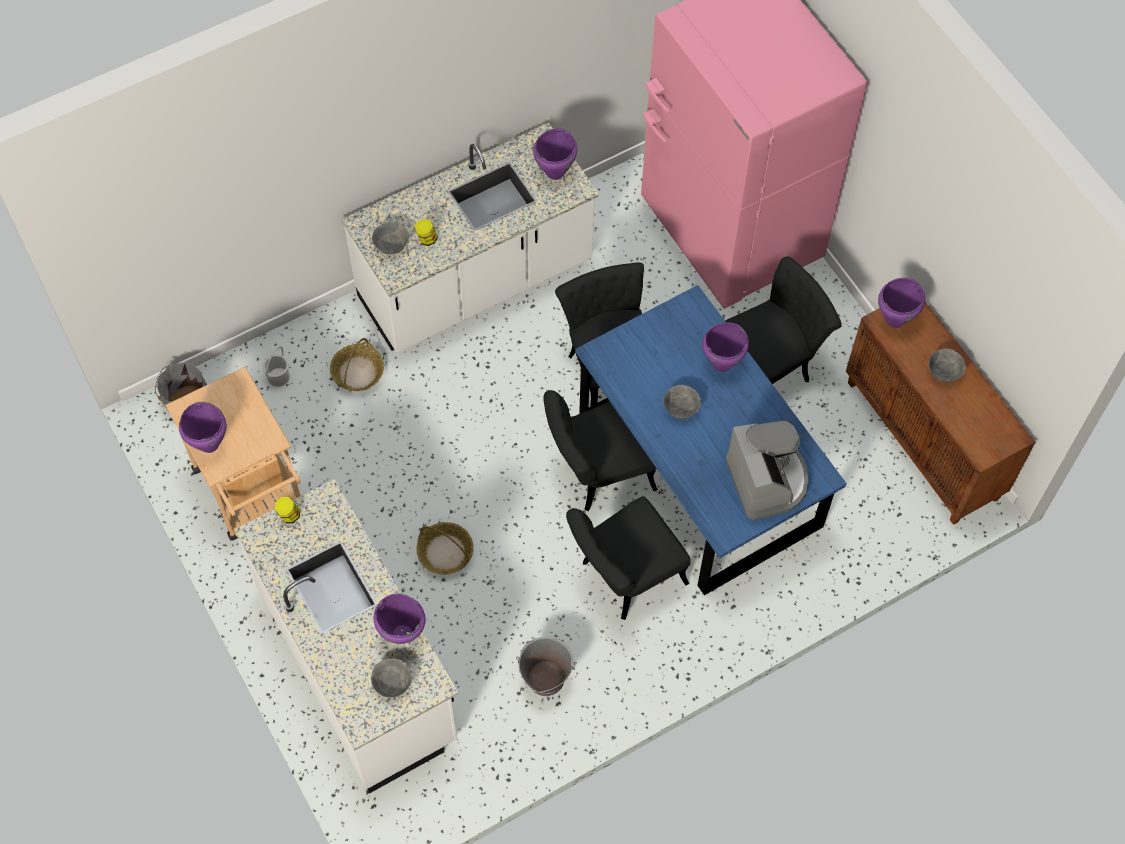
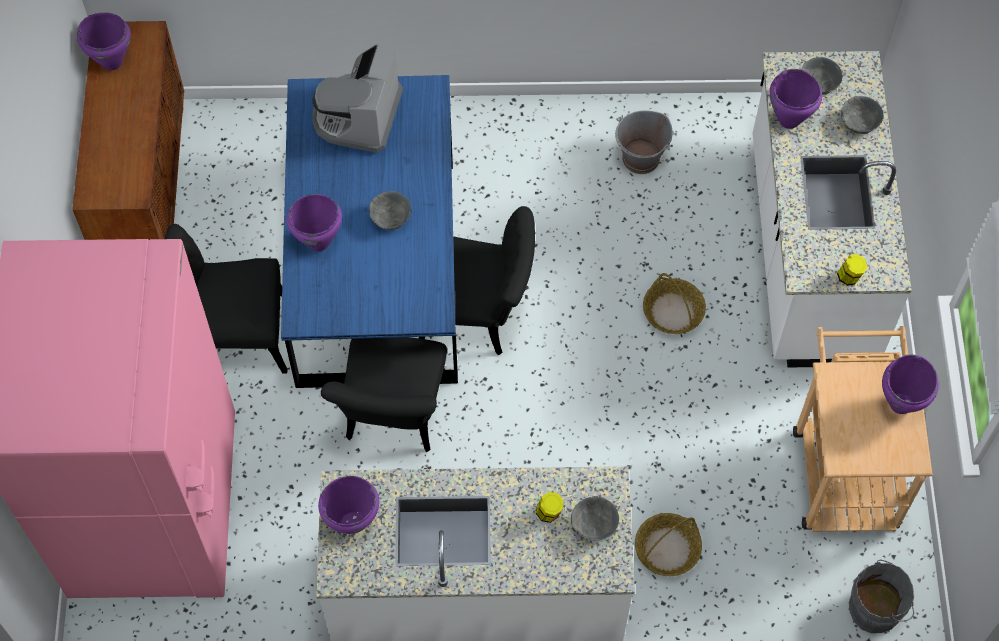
camera: 150 degrees left, 0 degrees up
(278, 377) = (759, 589): white bucket -> none
(624, 578) = (515, 207): black chair -> none
(895, 320) = (119, 189): purple cooking pot -> purple cooking pot (111, 62)
(943, 372) = (118, 119): grey bowl -> grey bowl (858, 124)

